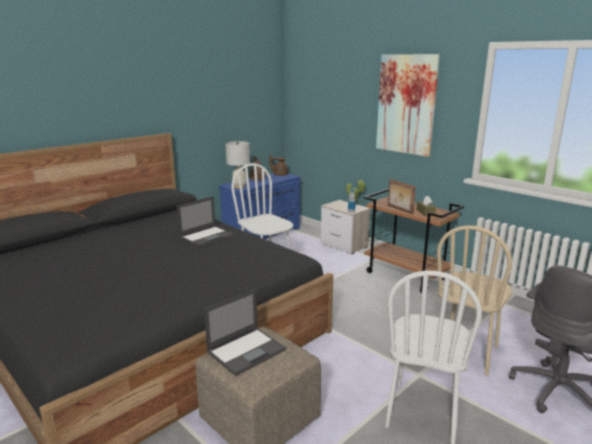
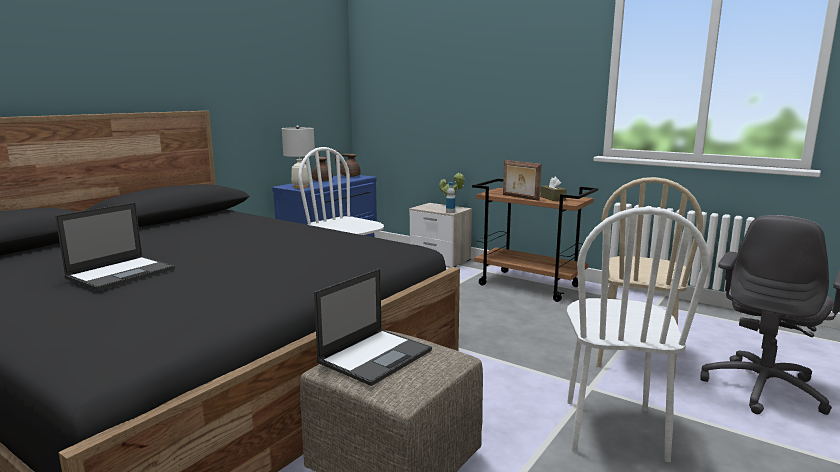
camera: 10 degrees left, 5 degrees down
(207, 236) = (277, 233): laptop -> laptop (122, 273)
(406, 104) = (514, 72): picture -> none

